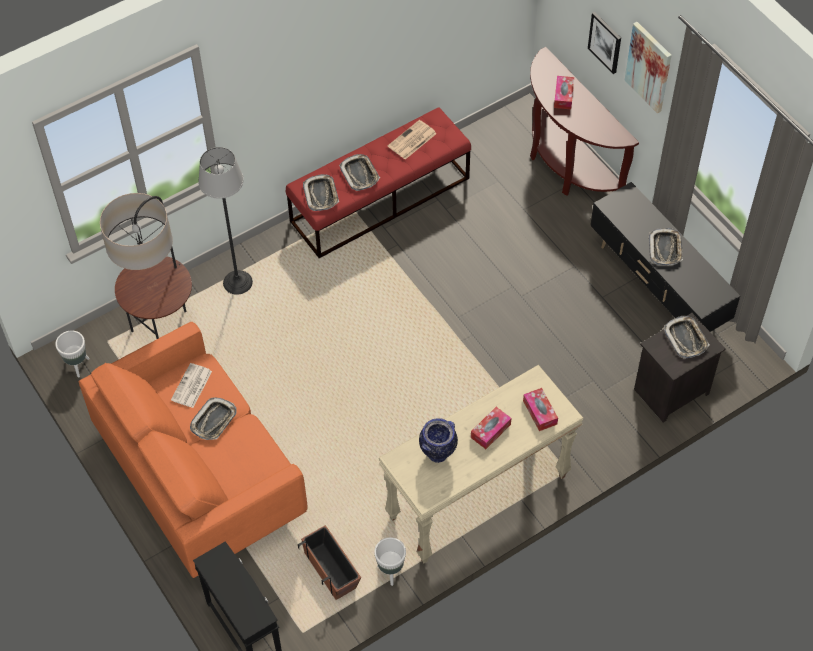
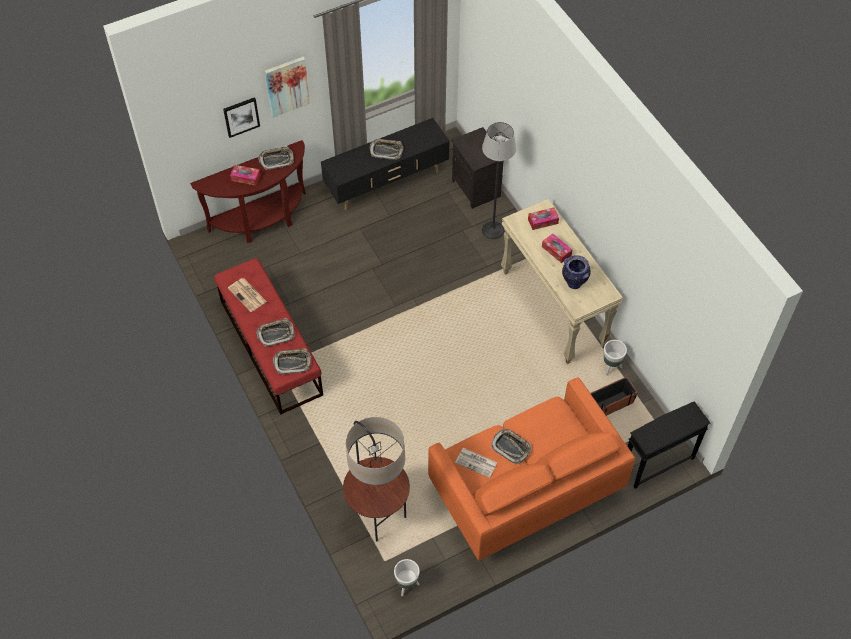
camera: 85 degrees left, 0 degrees up
(237, 282) = (337, 456): floor lamp -> floor lamp (492, 230)
(686, 339) = (473, 146): tray -> tray (276, 160)

